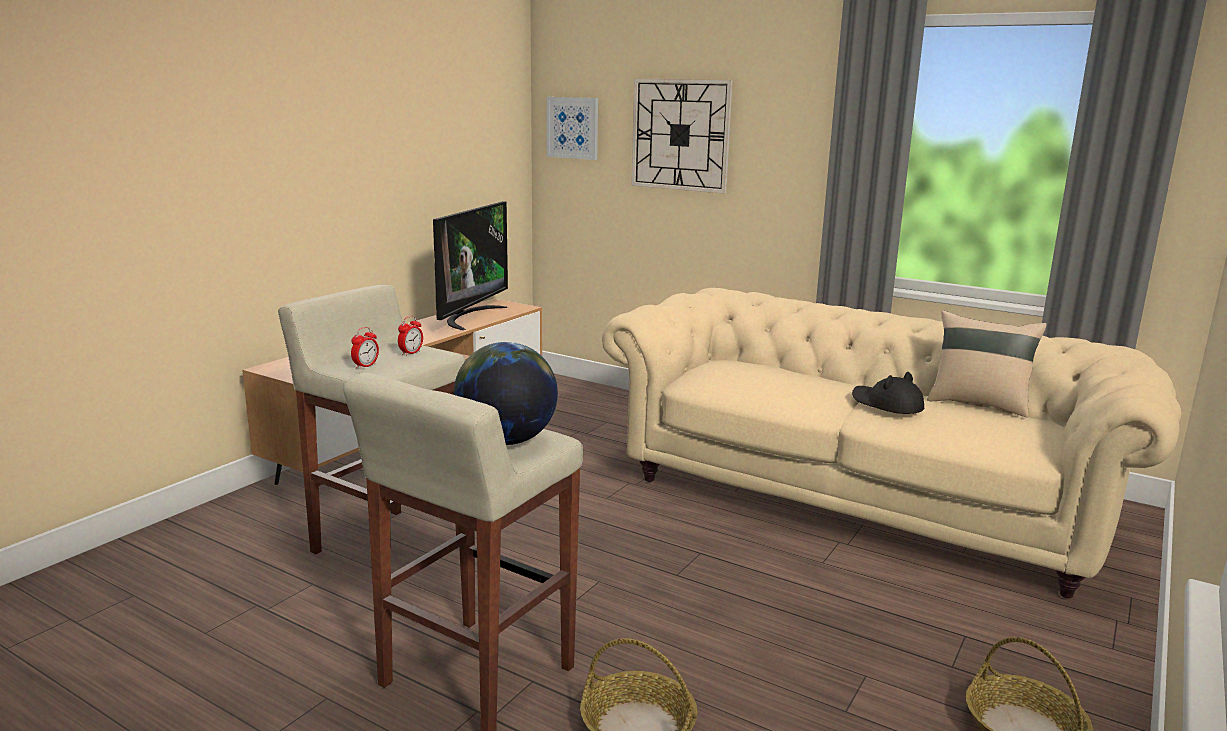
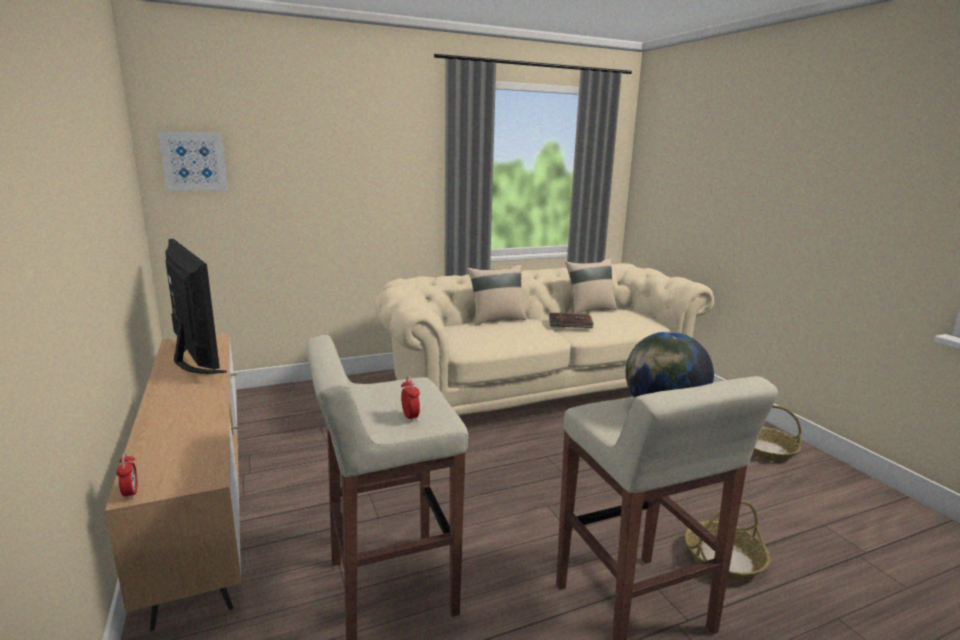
camera: 55 degrees left, 0 degrees up
(411, 353) = (398, 391): alarm clock -> alarm clock (131, 493)
(680, 135) = (314, 164): wall clock -> none
(806, 372) = (496, 320): none -> beige pillow
(886, 404) = (570, 323): black hat -> brown book

